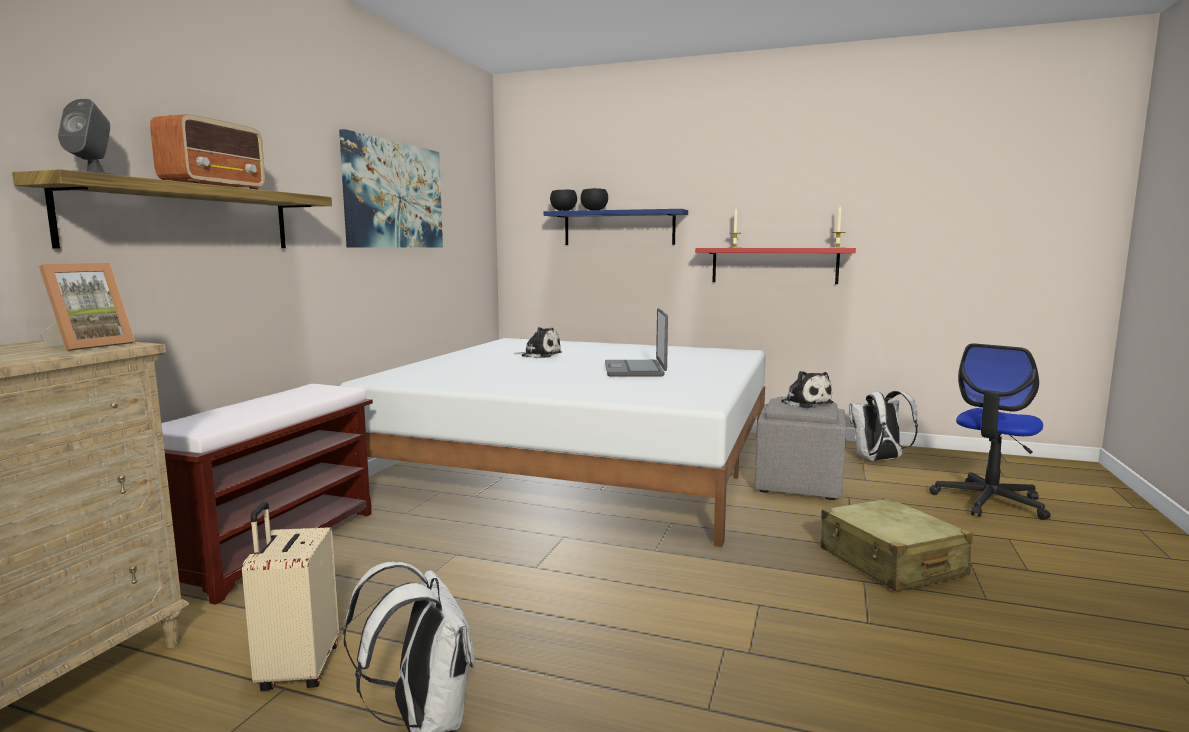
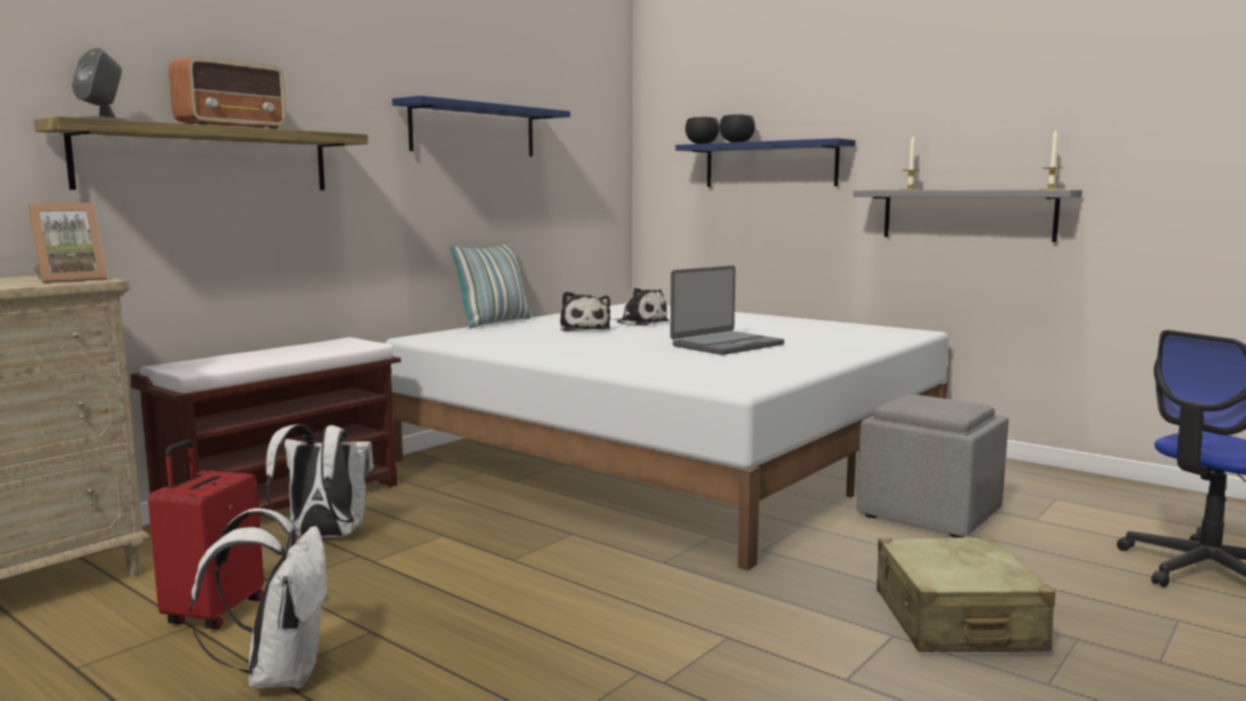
camera: 20 degrees right, 0 degrees up
(297, 670) = (213, 613): beige suitcase -> red suitcase
(394, 195) = (474, 130): picture -> blue shelf
(417, 362) = (494, 323): none -> pillow
(635, 370) = (726, 345): laptop -> laptop turned 150 degrees counterclockwise
(774, 265) = (967, 214): red shelf -> grey shelf
(804, 403) = (941, 403): plush toy -> plush toy (584, 329)
(878, 460) = (1086, 498): white backpack -> white backpack (324, 536)

